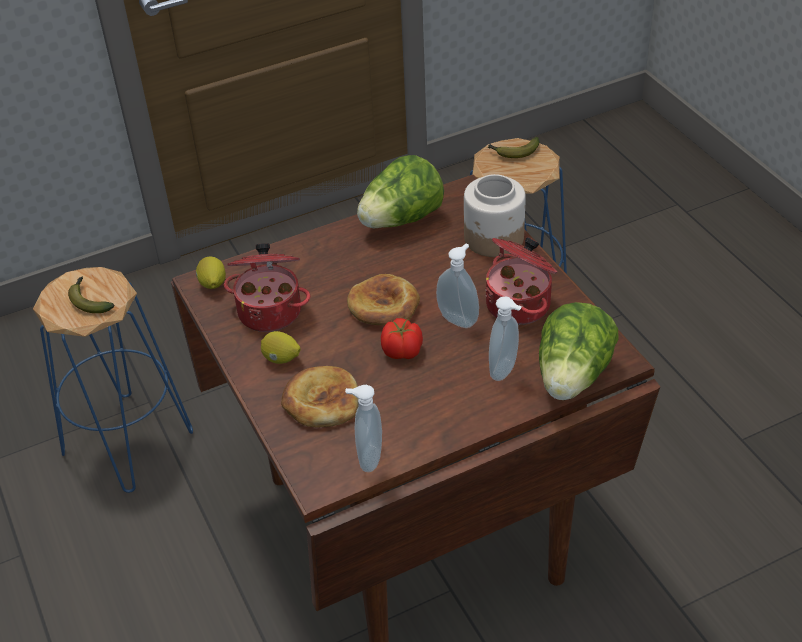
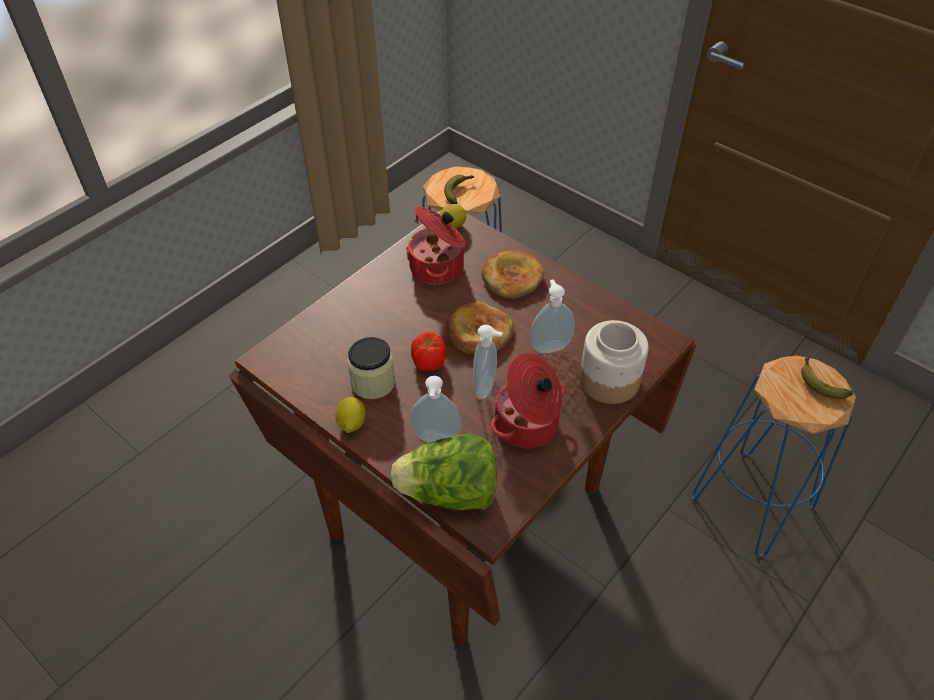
camera: 65 degrees right, 5 degrees up
(281, 359) = (388, 292): lemon -> lemon (351, 424)
(321, 401) = (352, 330): bread -> bread (512, 277)
(368, 458) = (301, 378): soap dispenser -> soap dispenser (549, 346)
(401, 220) = (594, 309): lettuce -> none
(407, 400) = (373, 382): none -> jar

